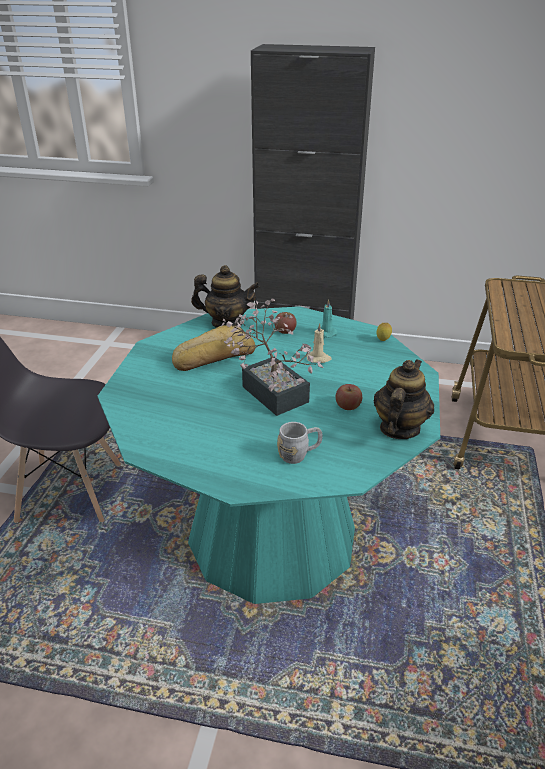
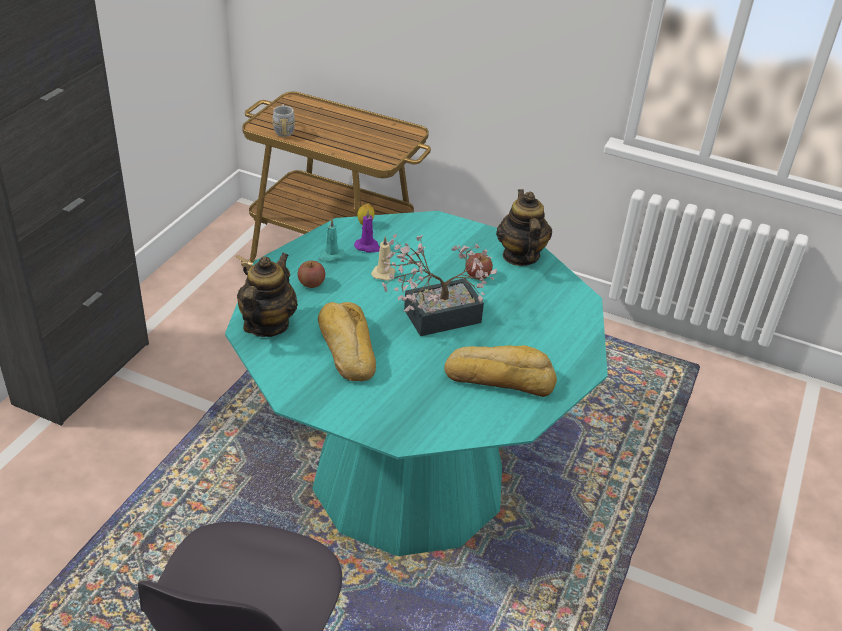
camera: 80 degrees left, 5 degrees up
(203, 434) = (500, 377): none -> bread
(299, 454) = (546, 320): grey mug -> grey mug (284, 130)
(351, 346) = (368, 247): none -> purple candle
(399, 428) = (520, 256): teapot -> teapot turned 45 degrees clockwise

